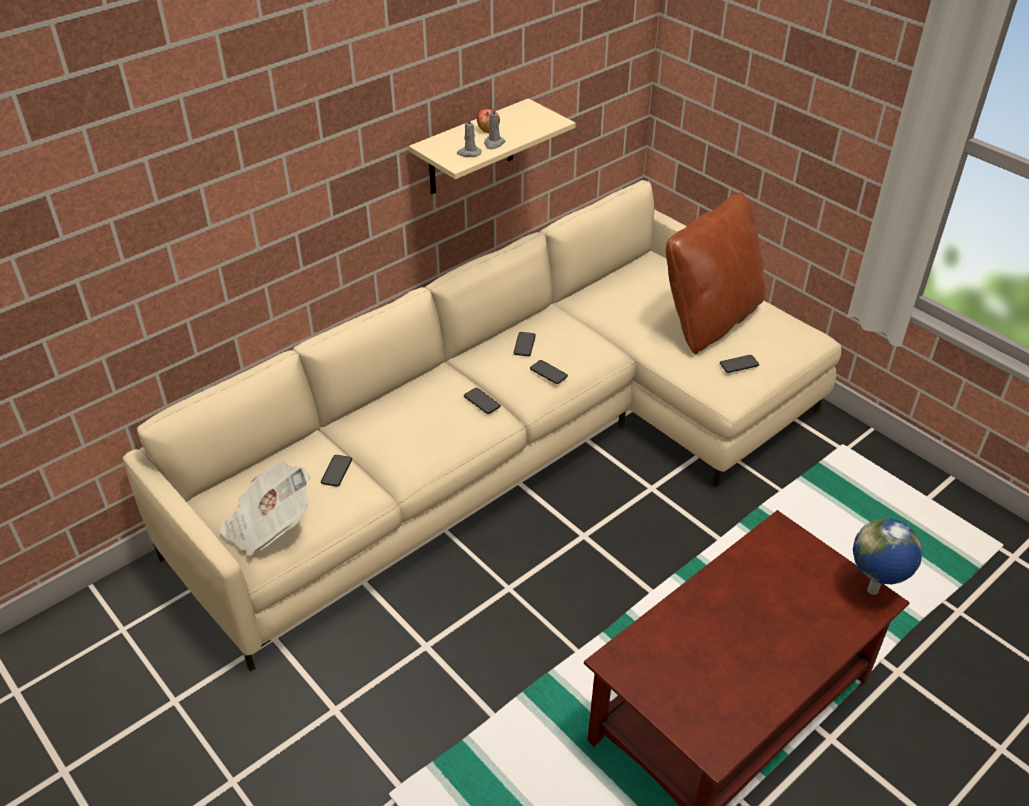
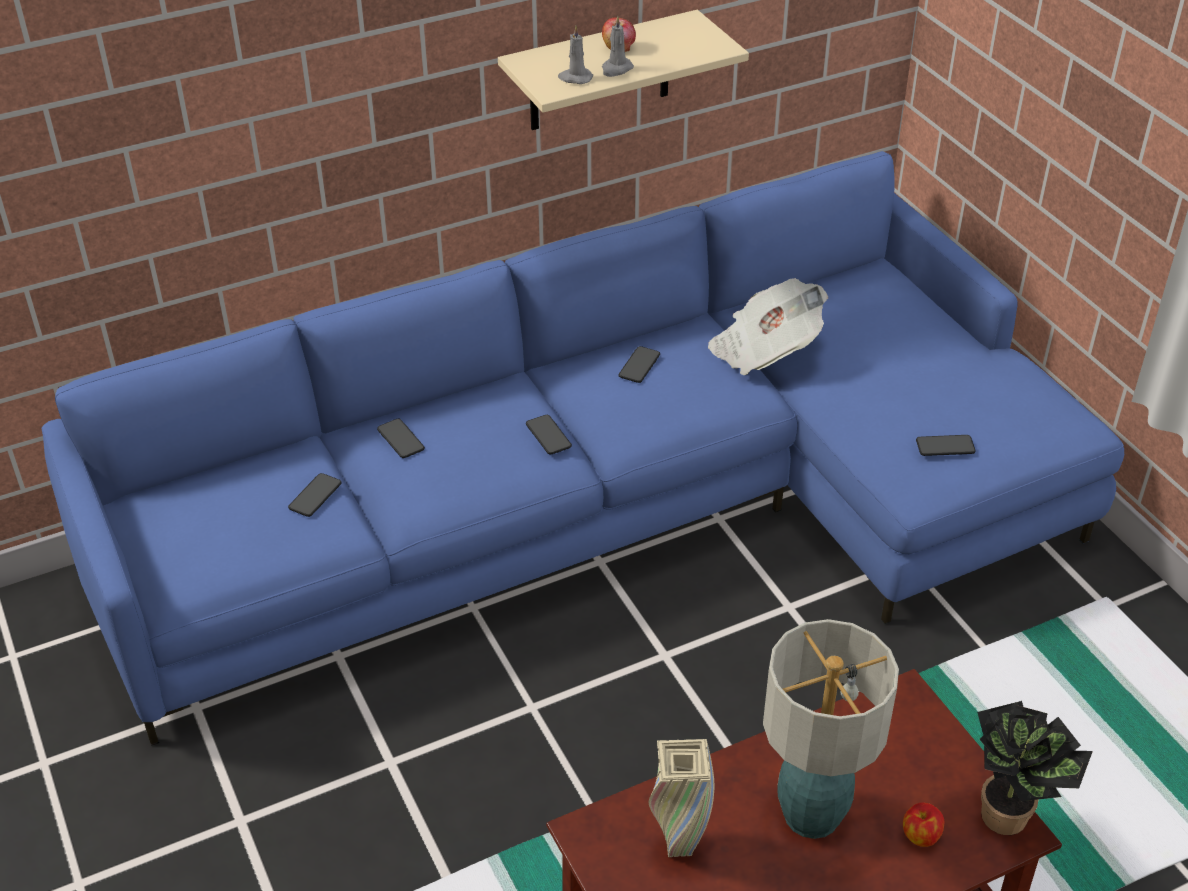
camera: 15 degrees right, 0 degrees up
(268, 525) = (200, 551): newspaper -> newspaper (765, 350)
(518, 446) = (618, 512): beige sofa -> blue sofa
(548, 373) = (657, 411): phone -> phone (400, 439)
(676, 657) = (678, 846): none -> beige vase
(710, 320) = (928, 374): brown pillow -> none
(752, 617) = (812, 814): none -> table lamp
(824, 616) = (920, 836): none -> apple
(873, 591) = (1011, 817): globe -> potted plant

